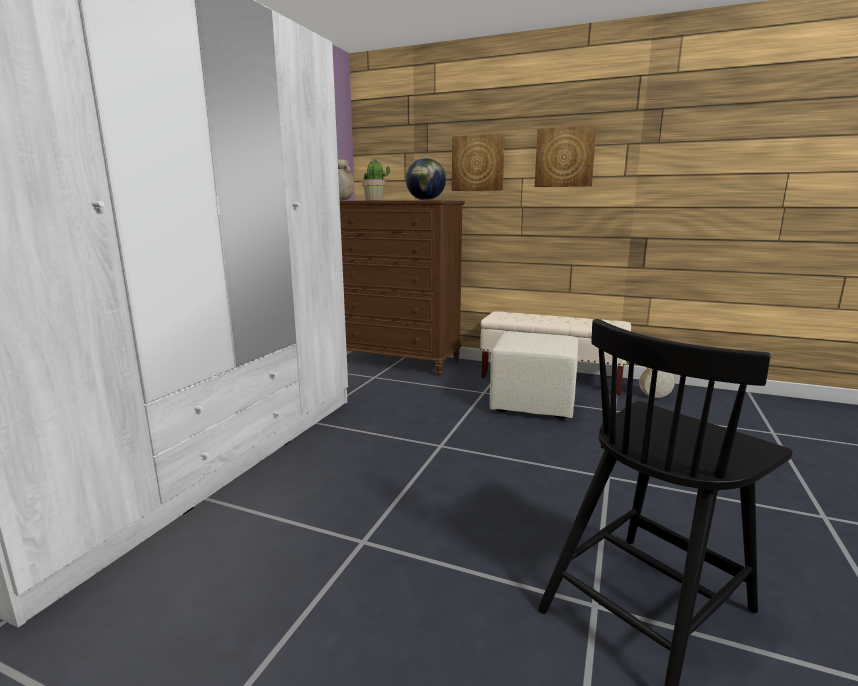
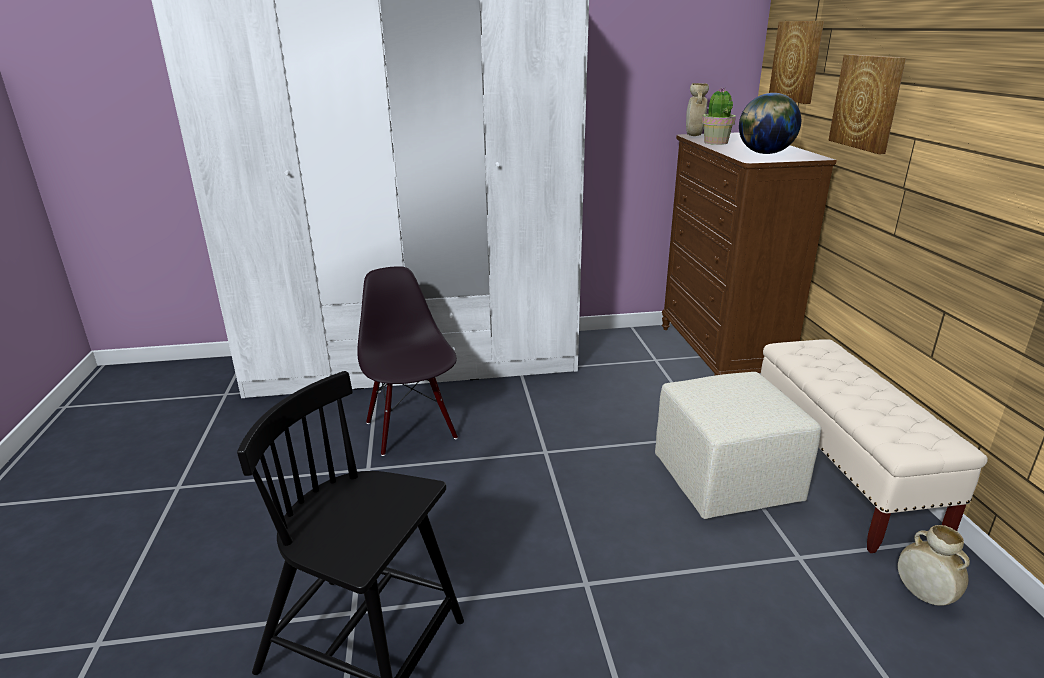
camera: 60 degrees right, 10 degrees up
(326, 496) = (412, 430): none -> black chair
(565, 157) = (975, 114): picture -> picture (797, 61)

